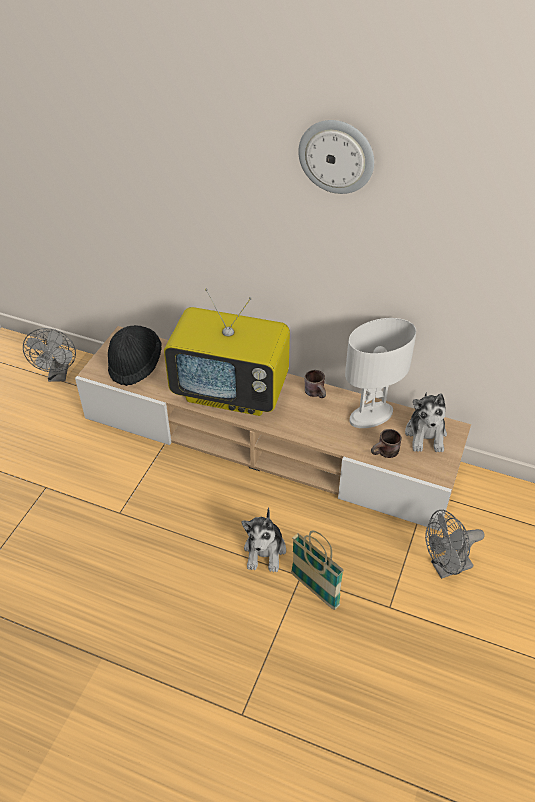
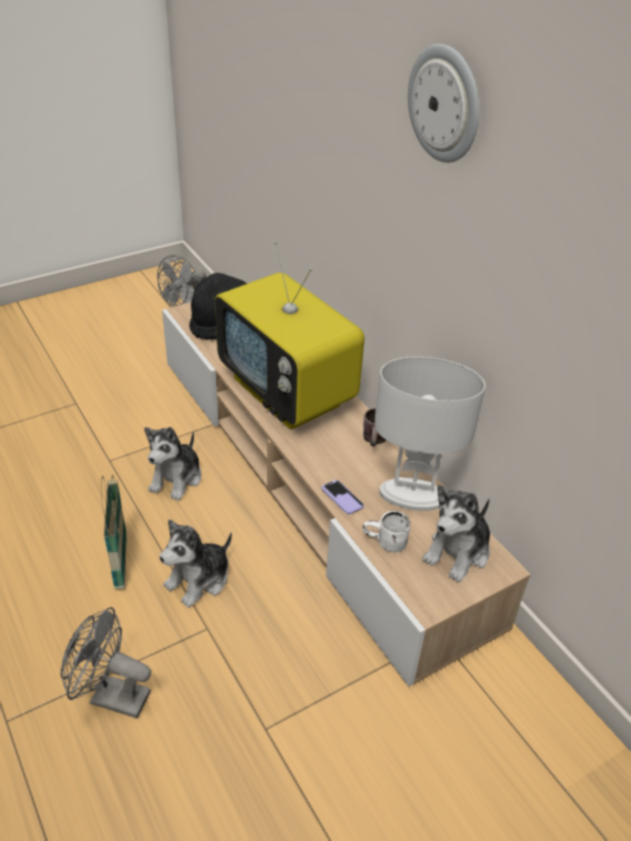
camera: 35 degrees right, 5 degrees down
(180, 496) = (177, 478): none -> plush toy
(314, 590) = (206, 652): basket -> basket (121, 561)
(335, 441) = (342, 498): none -> phone
(385, 454) = (385, 543): brown mug -> white mug
(446, 567) = (376, 733): grey fan -> grey fan (111, 696)

